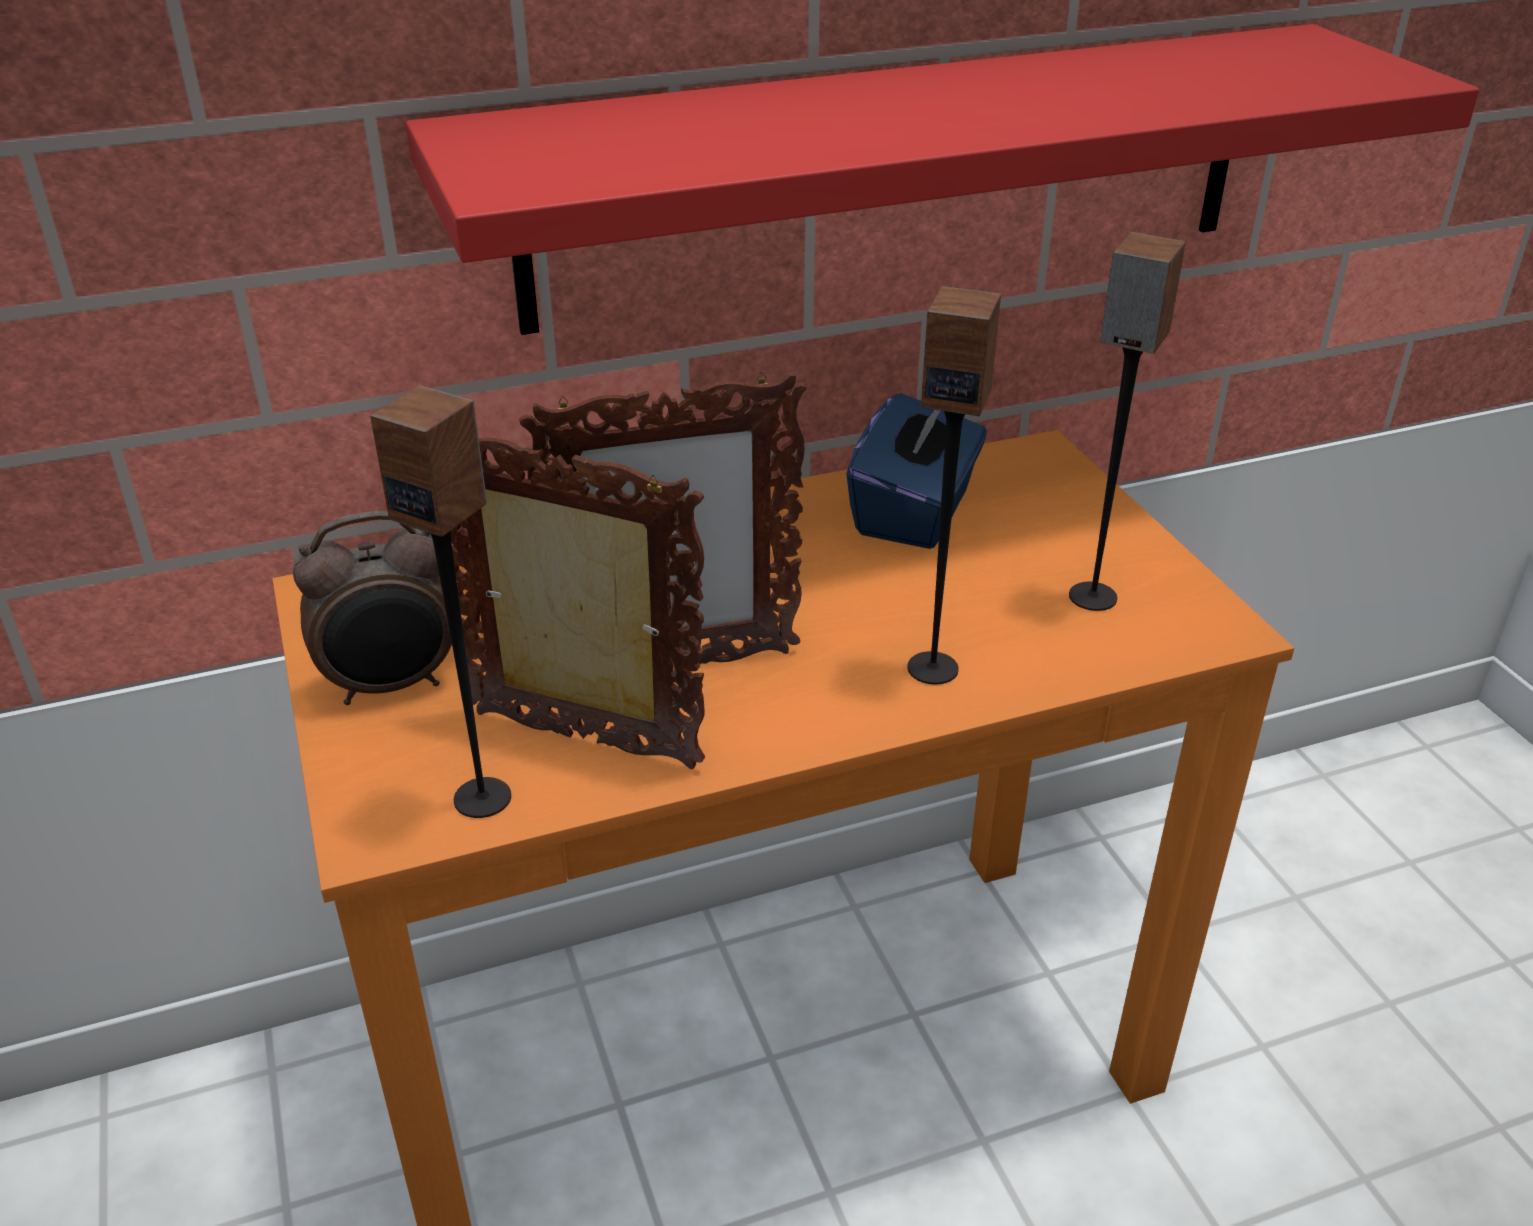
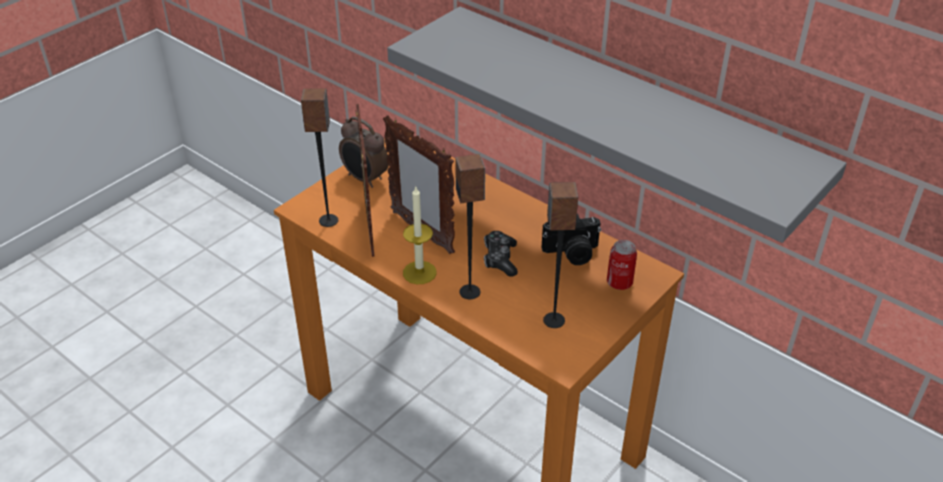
camera: 60 degrees right, 5 degrees up
(812, 716) = (419, 272): none -> candle
(861, 596) = (500, 259): none -> game controller
(896, 176) = (627, 117): red shelf -> grey shelf
(915, 512) = (571, 253): blue tissue box -> camera
(1037, 494) = (619, 282): none -> can

